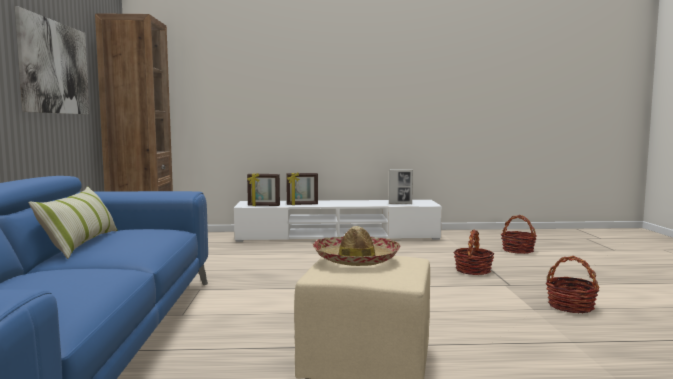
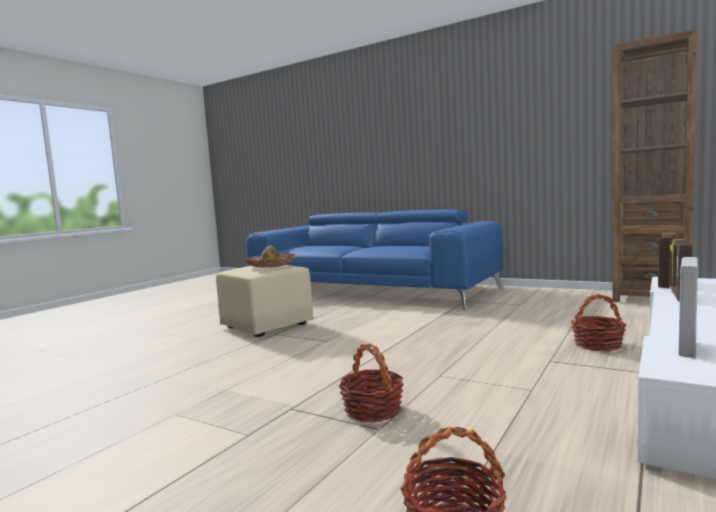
camera: 125 degrees right, 0 degrees up
(55, 67) = (535, 129): picture -> none
(81, 243) = (401, 245): pillow -> none
(570, 306) = (193, 409): basket -> basket (598, 345)

